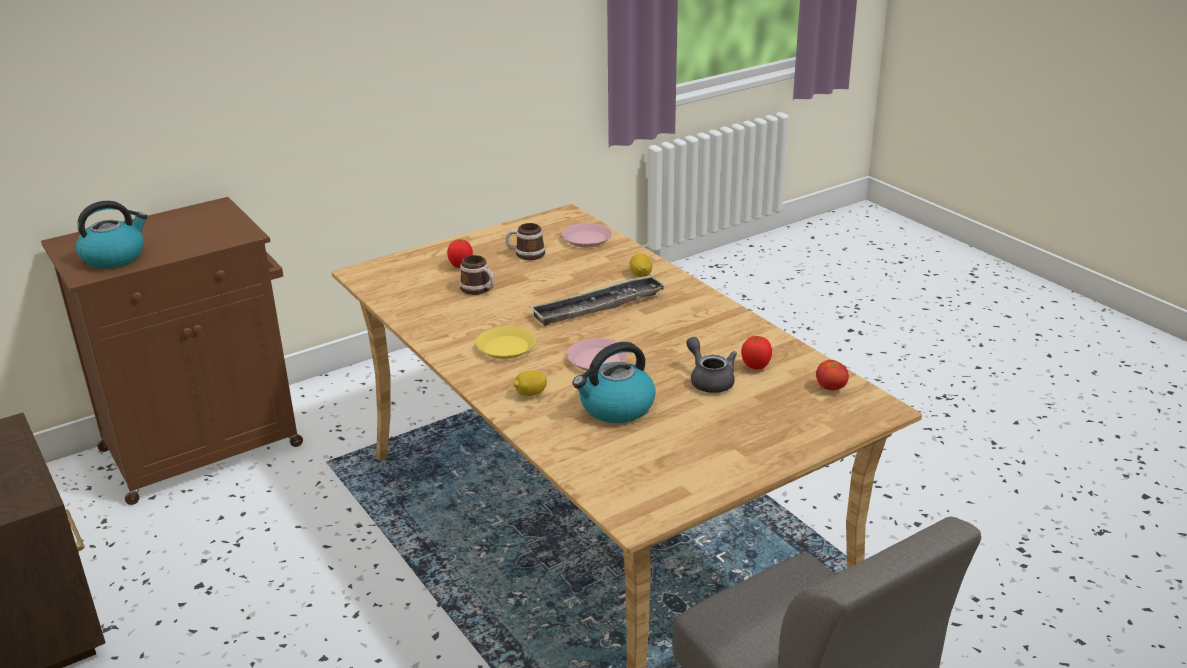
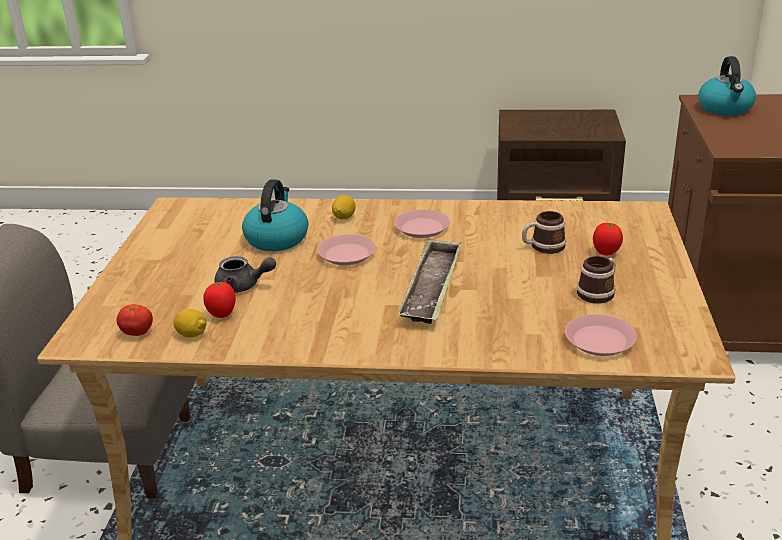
camera: 130 degrees right, 0 degrees up
(505, 347) = (422, 228): yellow plate -> pink plate
(640, 275) = (466, 336): lemon -> lemon (192, 334)

